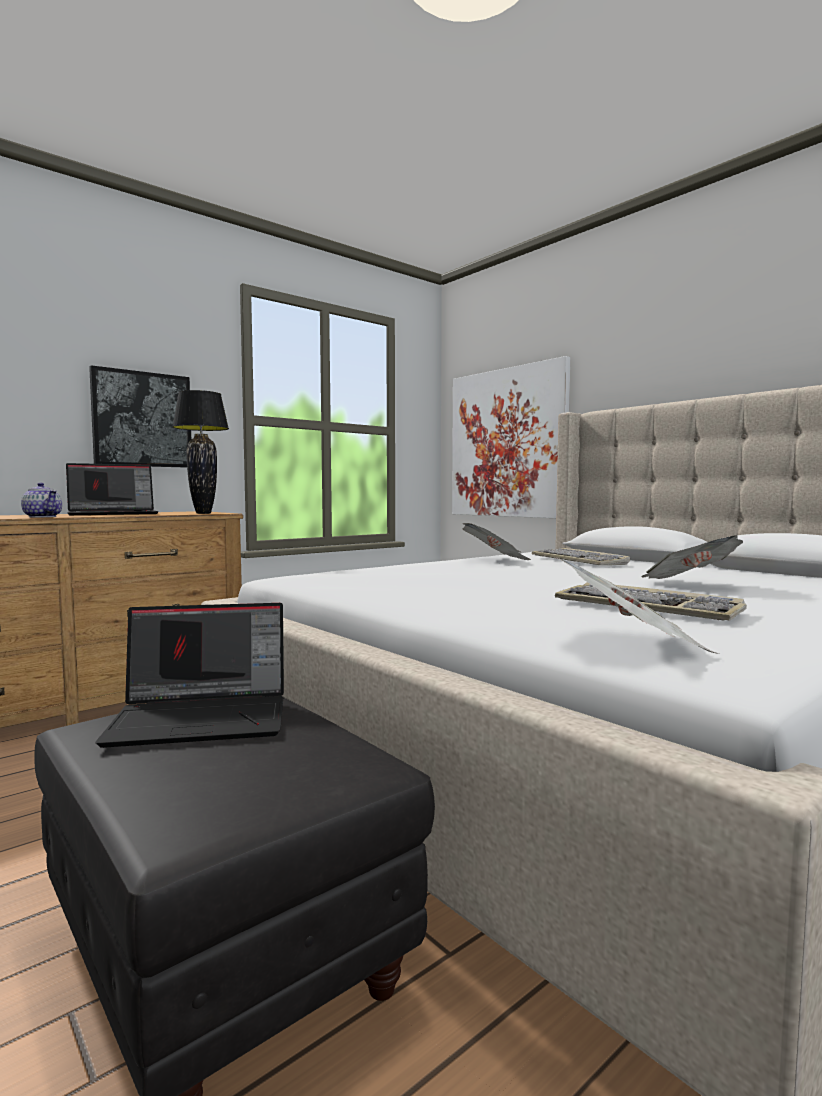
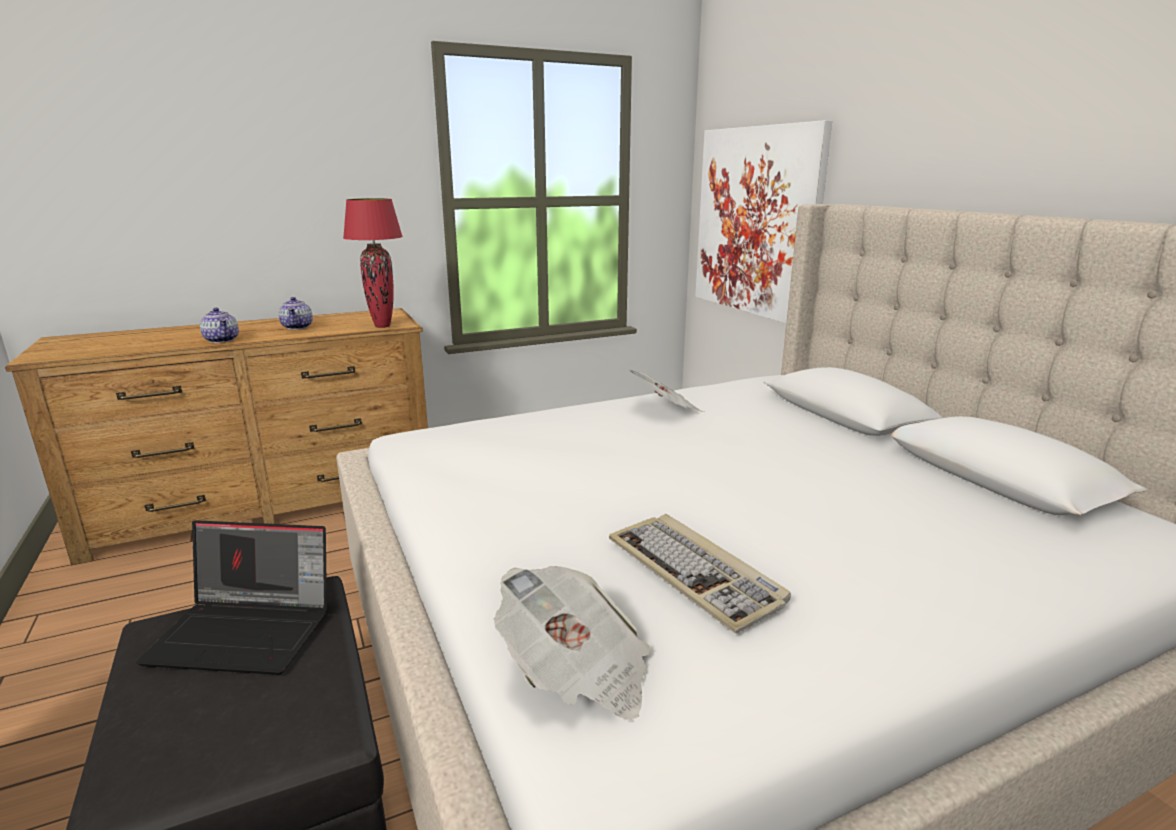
camera: 15 degrees right, 15 degrees up
(114, 514) = (298, 327): laptop -> teapot
(142, 419) = (330, 215): picture -> none
(203, 513) = (382, 326): black table lamp -> red table lamp
(580, 561) = (761, 419): keyboard -> none
(689, 584) = (816, 509): newspaper -> none

